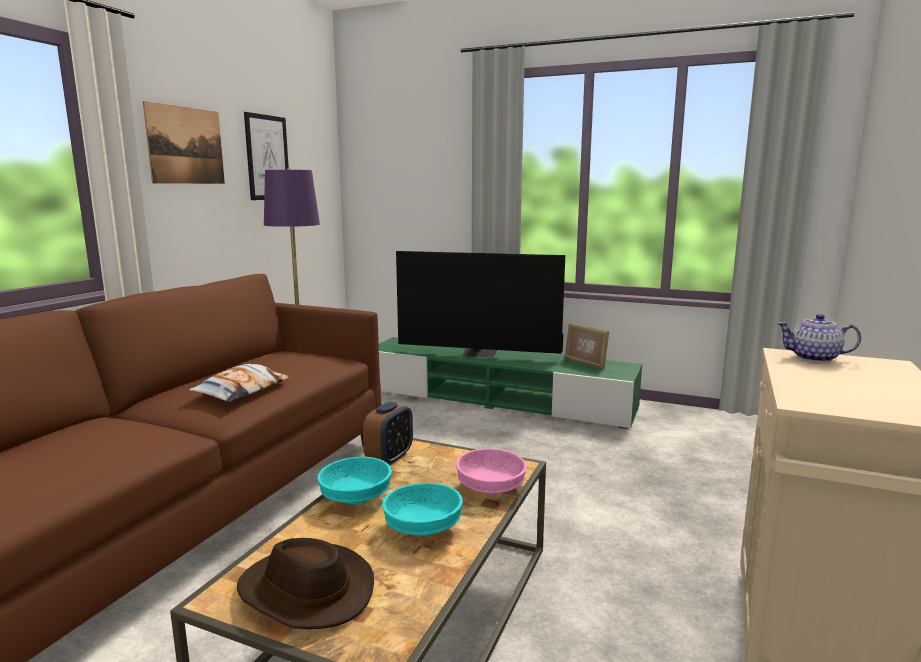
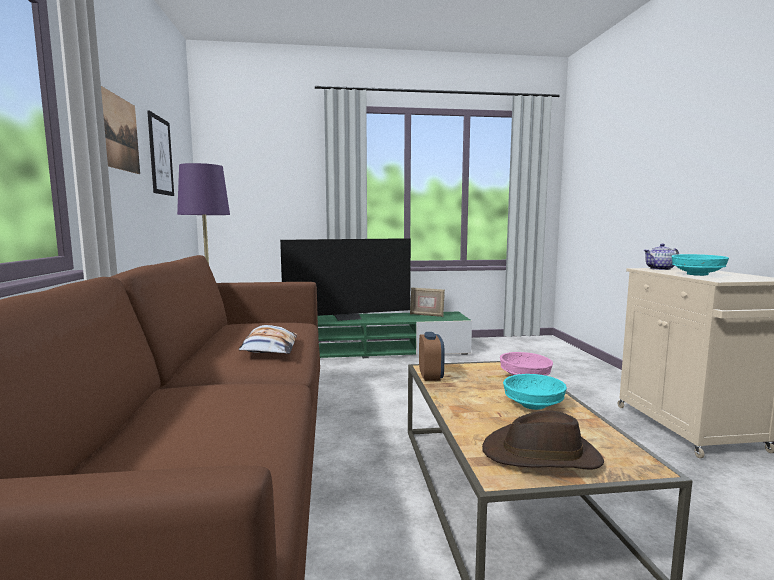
camera: 30 degrees left, 5 degrees down
(356, 497) = (458, 401): turquoise bowl -> turquoise bowl (696, 274)

